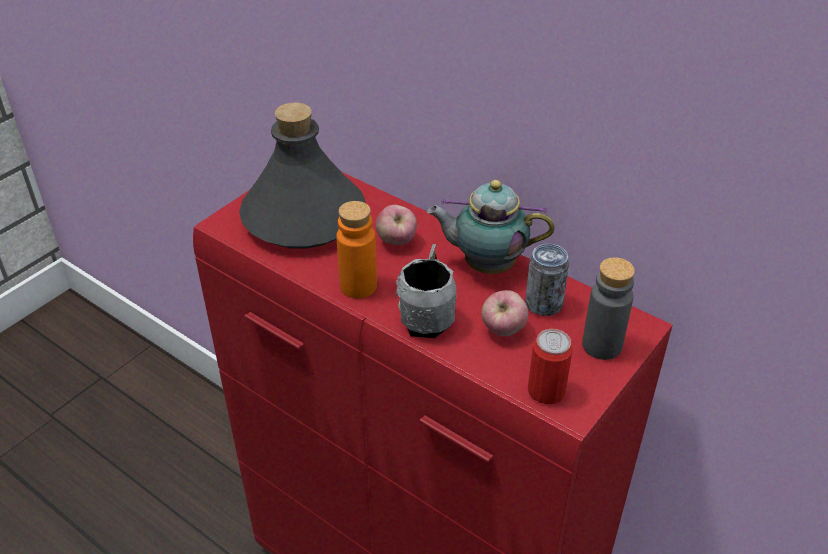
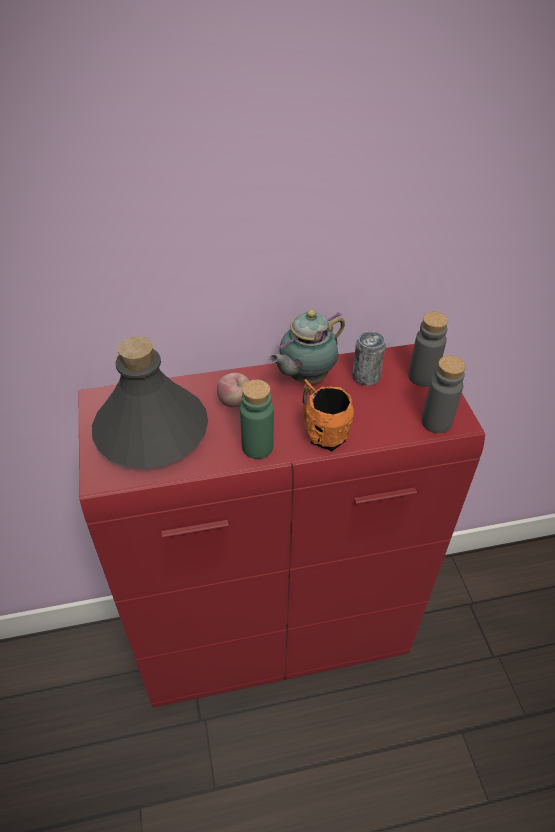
camera: 50 degrees left, 5 degrees up
(358, 286) = (257, 447): orange bottle -> green bottle
(427, 316) = (322, 432): grey mug -> orange mug
(503, 330) = (370, 407): apple -> none
(546, 391) = (436, 422): can -> grey bottle

